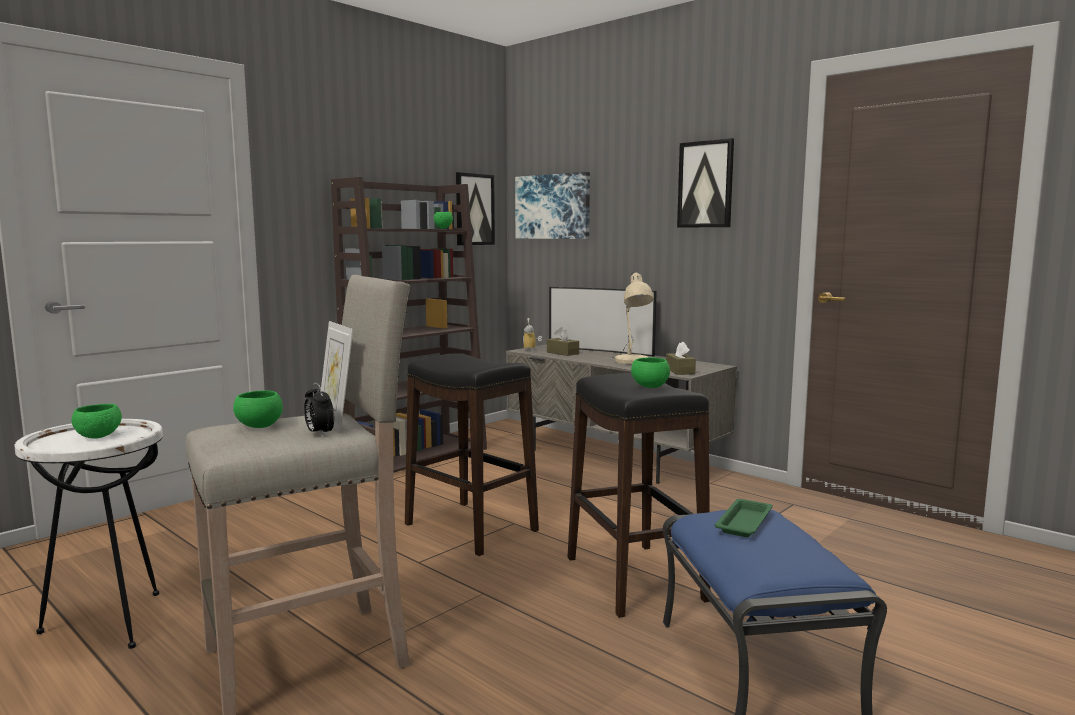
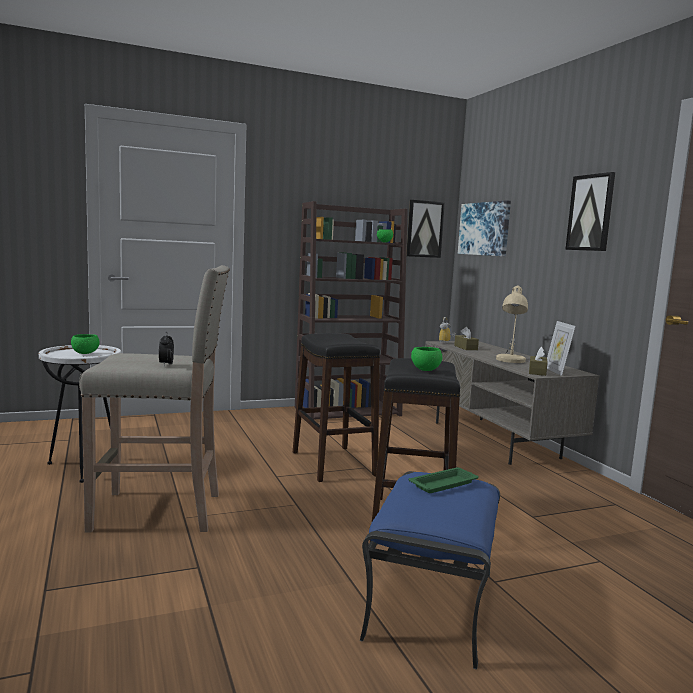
camera: 25 degrees right, 0 degrees up
(259, 426) = (144, 356): green bowl -> none
(336, 421) = (189, 360): picture frame -> picture frame (556, 371)
(601, 351) = (501, 350): television -> none

